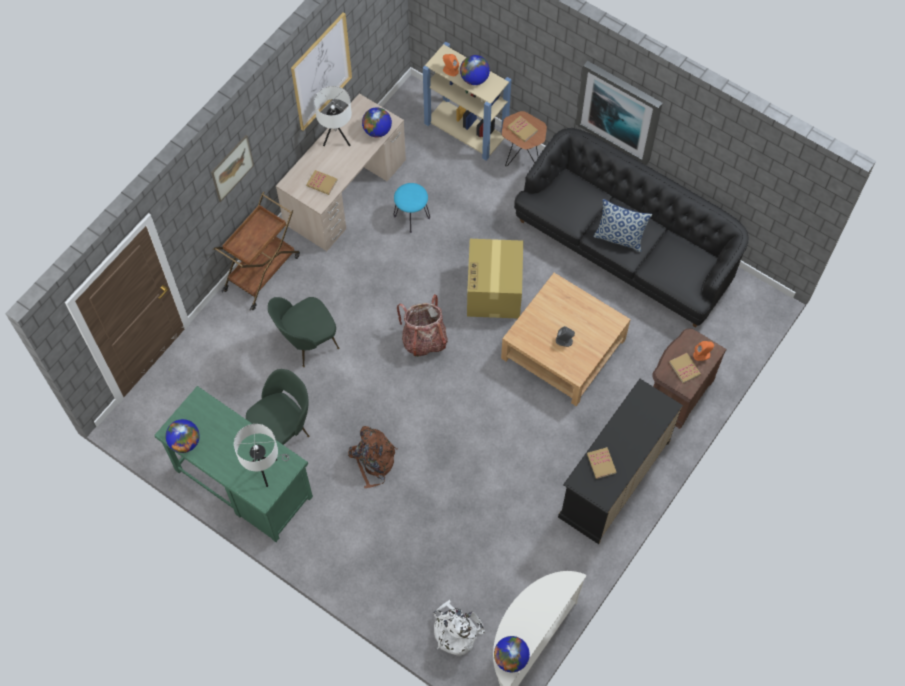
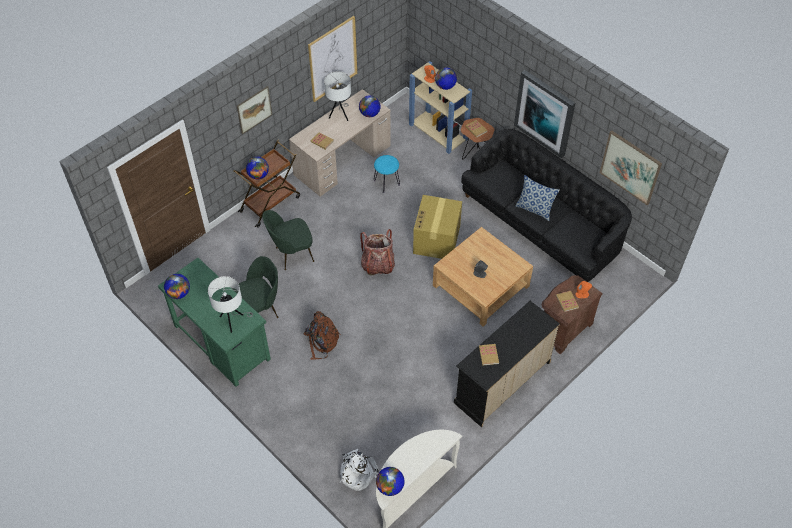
camera: 10 degrees right, 10 degrees down
(247, 247) = (258, 175): none -> globe
(743, 178) = (630, 167): none -> picture

